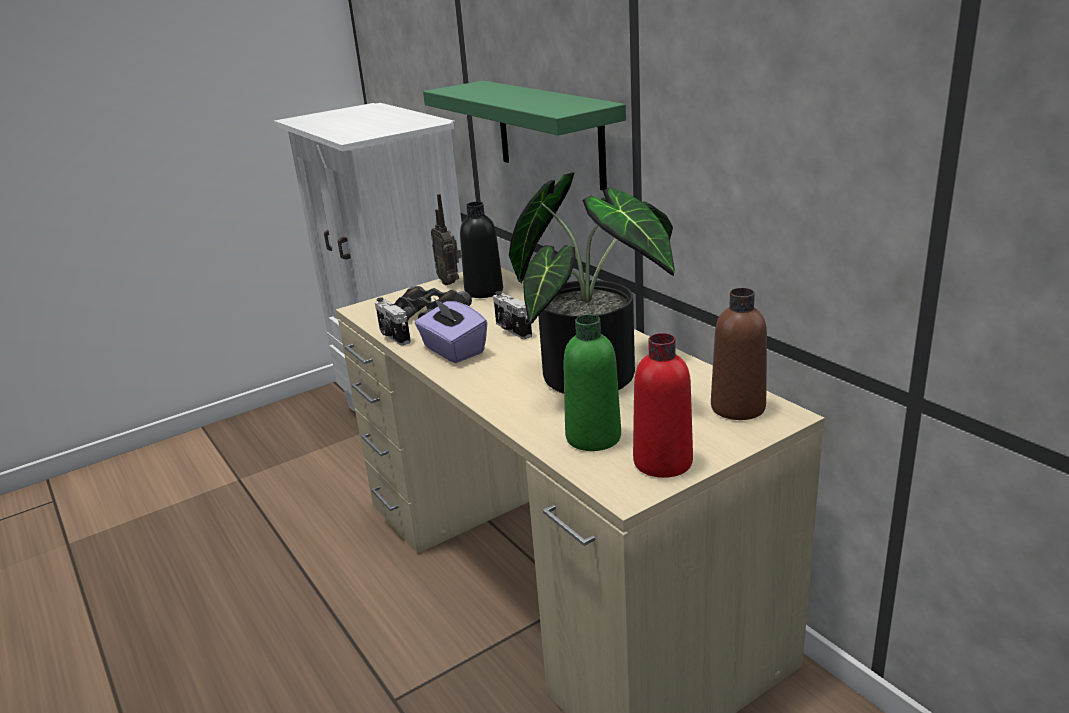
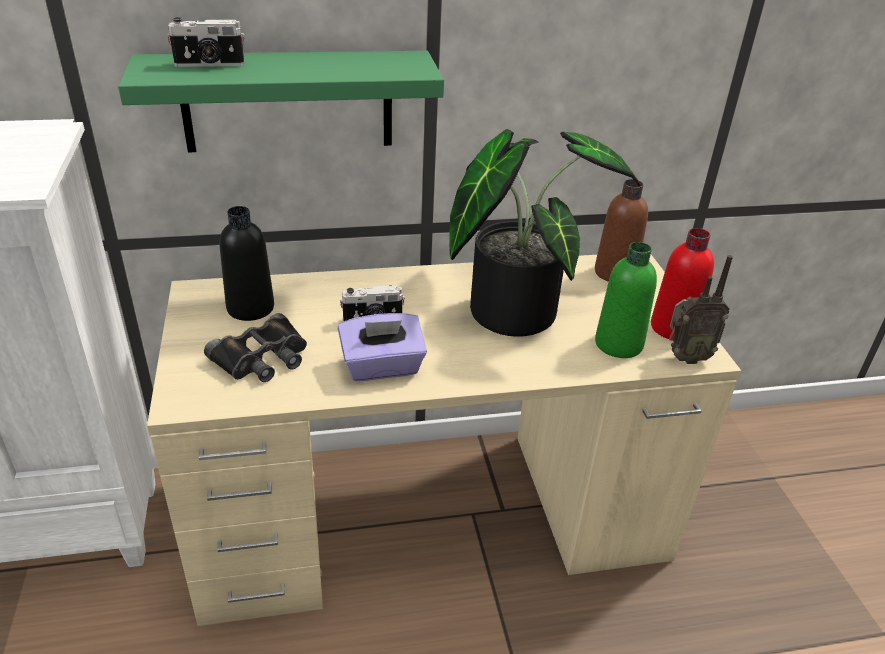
camera: 70 degrees left, 10 degrees up
(393, 336) = (297, 398): camera -> camera (209, 64)
(450, 282) = (189, 320): radio -> radio (685, 357)

